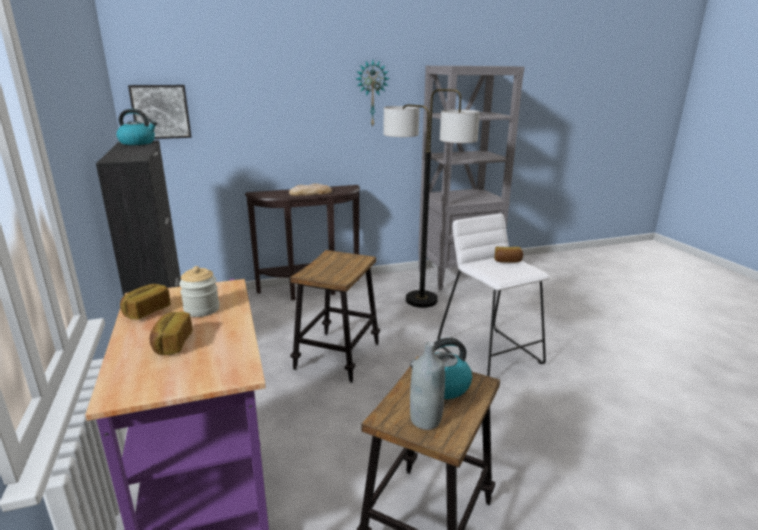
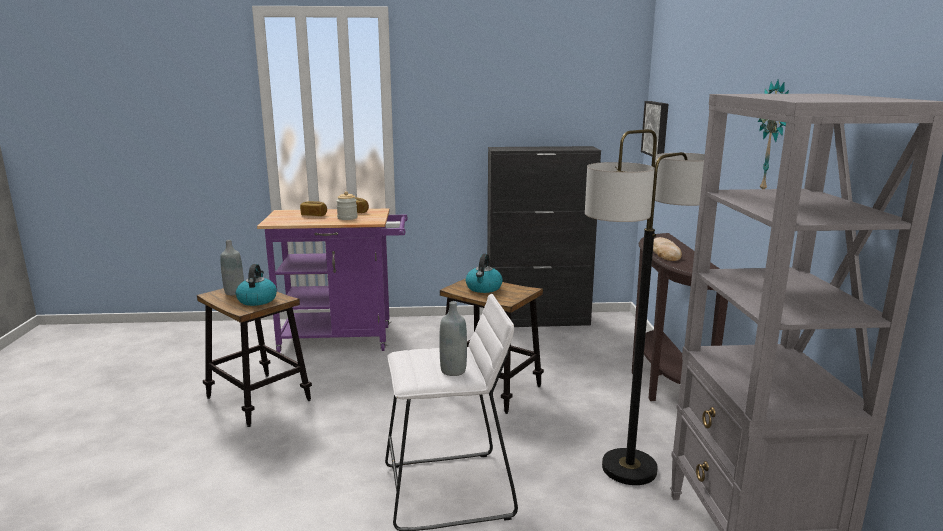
camera: 105 degrees right, 5 degrees down
(138, 143) = (581, 148): kettle -> kettle (484, 288)
(507, 261) = (453, 371): bread -> grey bottle

